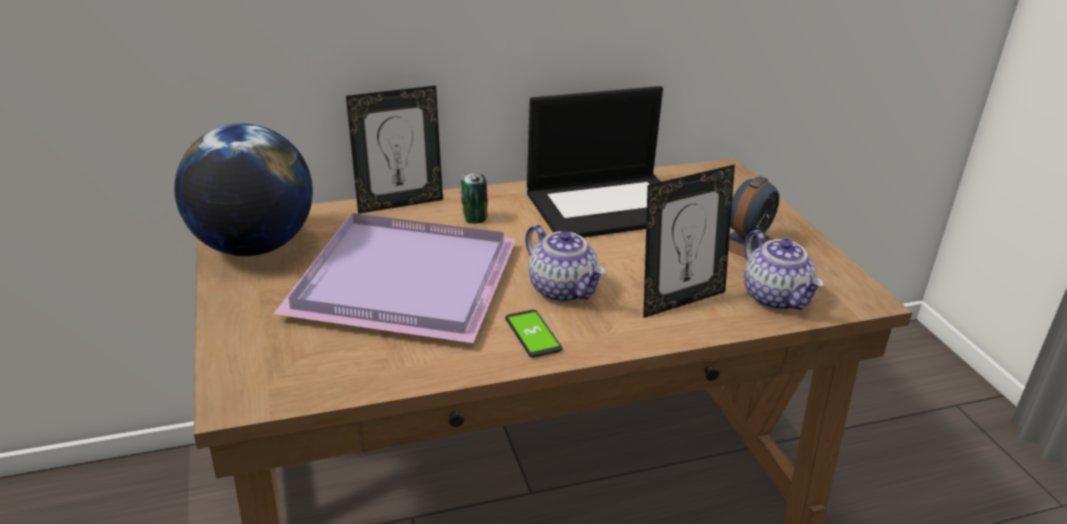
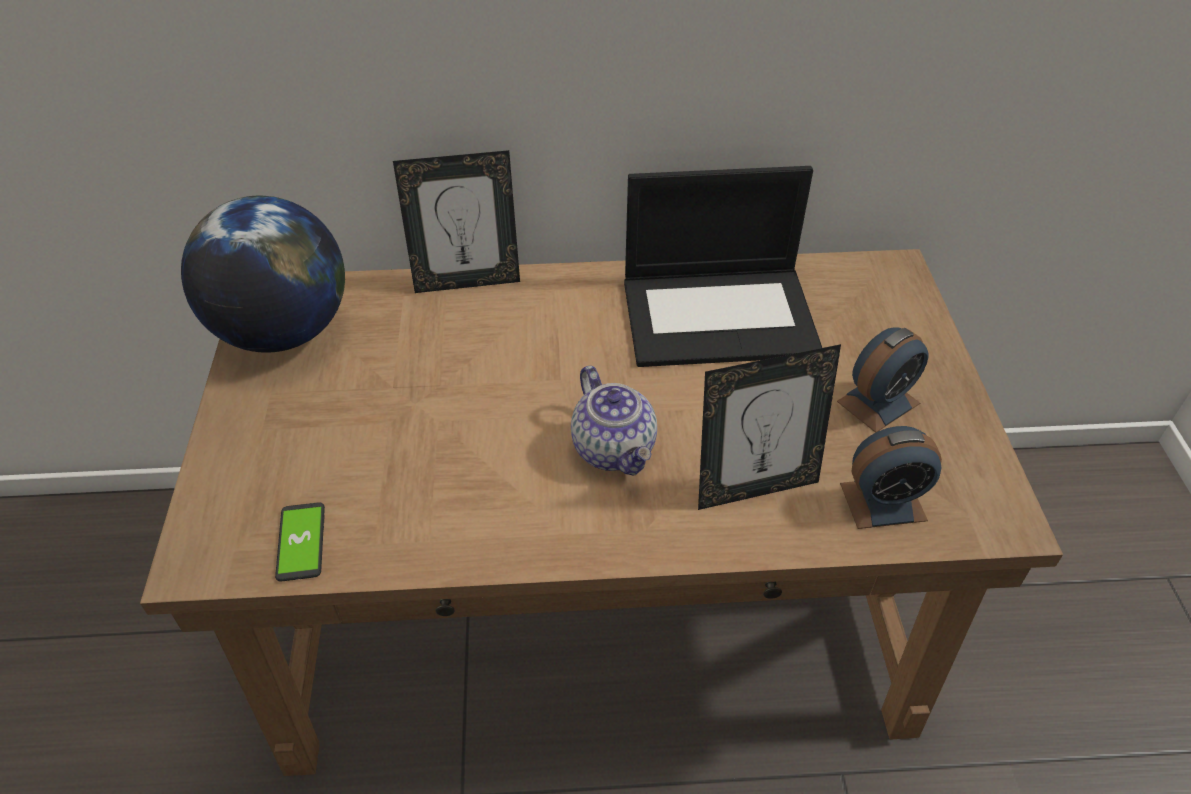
camera: 15 degrees right, 15 degrees up
(399, 283) = (426, 410): purple tray -> none
(473, 219) = (546, 317): can -> none
(533, 334) = (554, 516): phone -> phone (301, 542)
(776, 298) = (883, 502): teapot -> alarm clock

